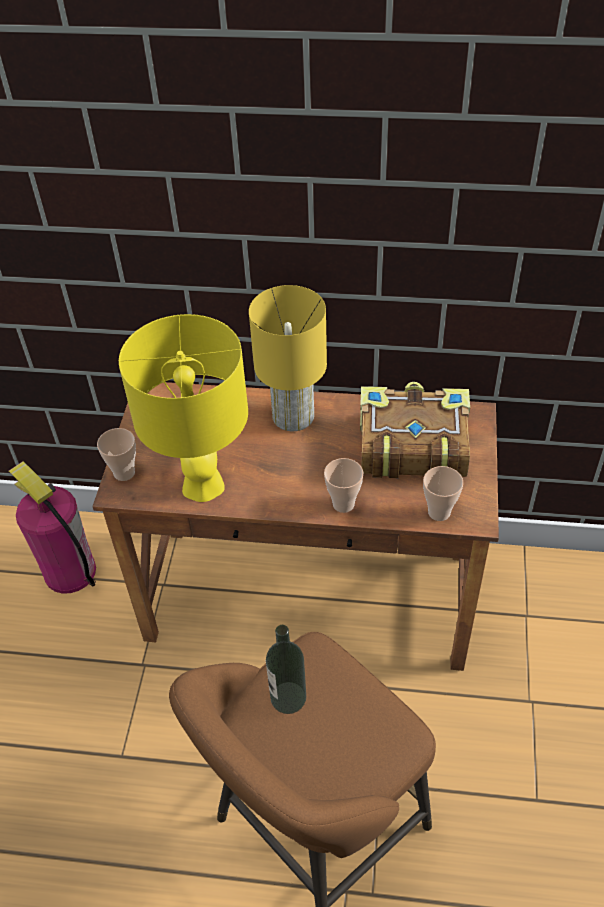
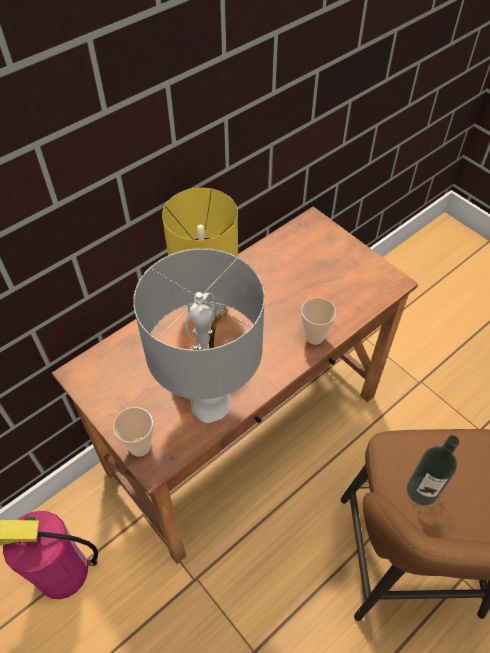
camera: 50 degrees left, 5 degrees up
(203, 484) = (209, 403): yellow table lamp -> grey table lamp
(411, 444) = (302, 267): book -> none
(439, 512) = (371, 295): cup -> none

